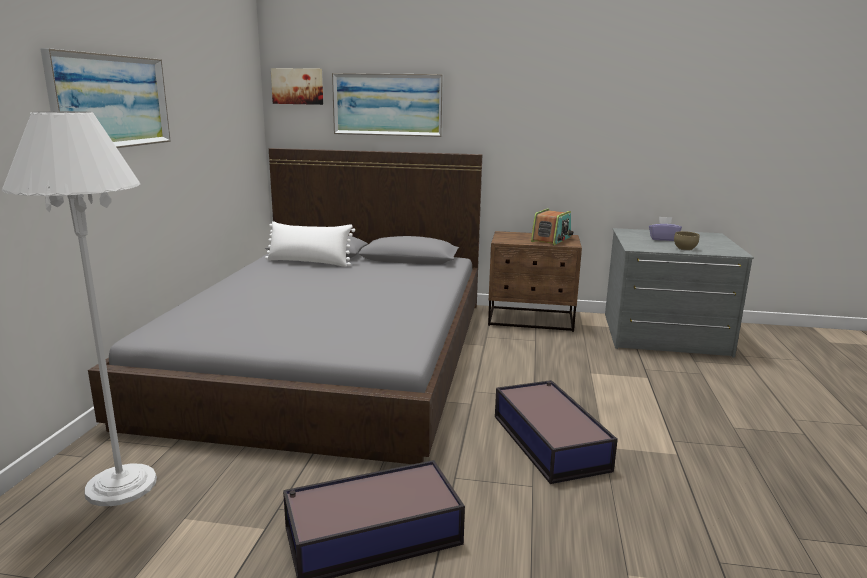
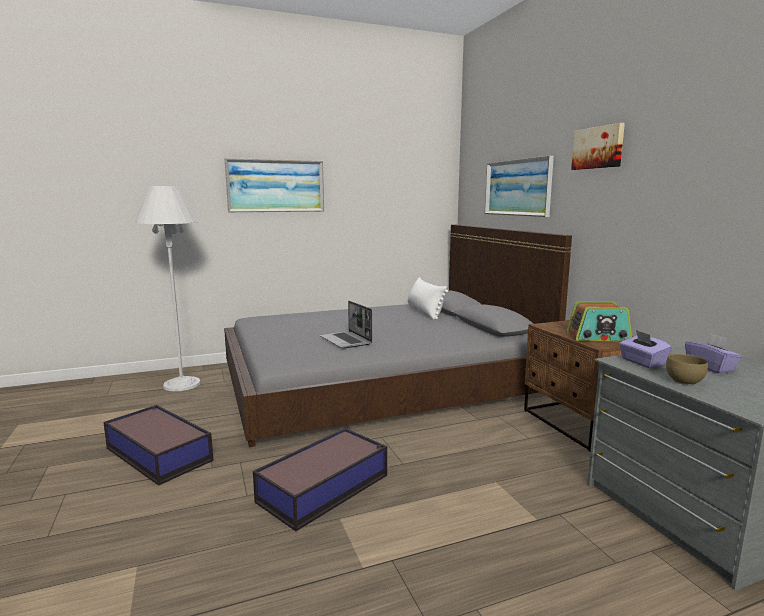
camera: 60 degrees right, 5 degrees down
(298, 86) = (473, 176): picture -> picture (598, 147)
(362, 311) = (346, 341): none -> laptop
(643, 245) = (642, 363): none -> purple tissue box

